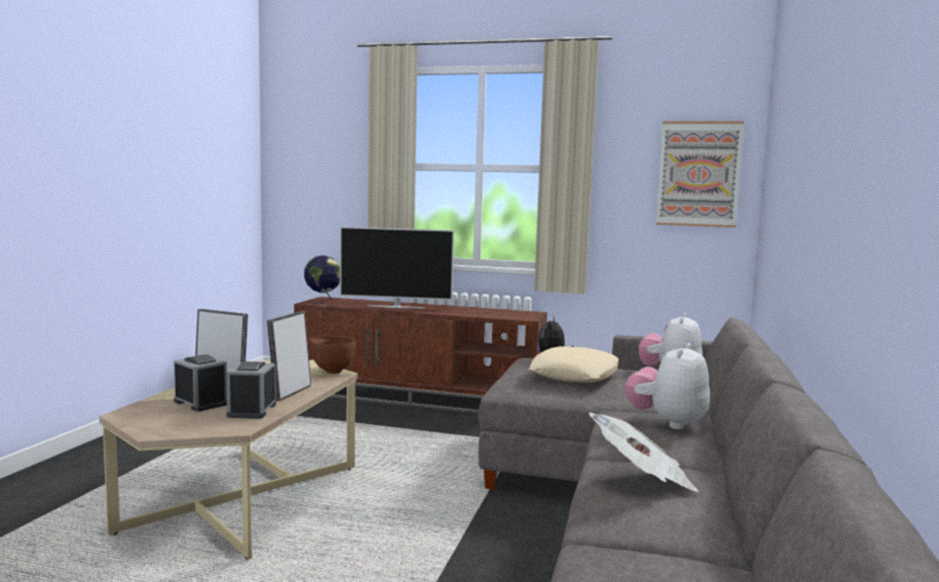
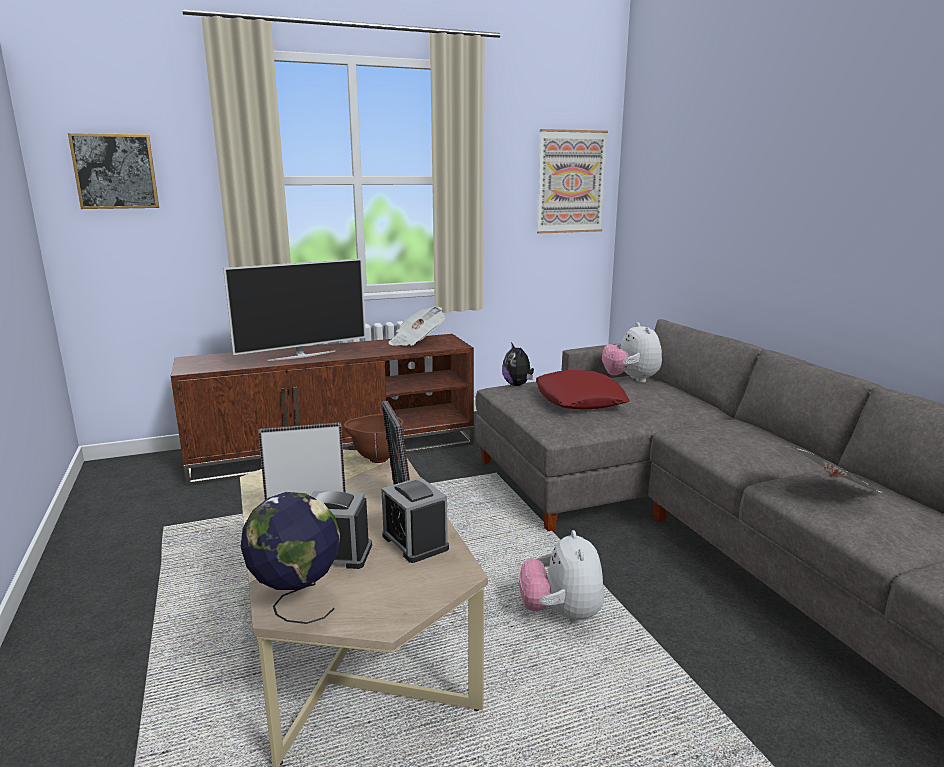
camera: 35 degrees left, 10 degrees up
(309, 158) = (115, 171): none -> picture
(322, 302) = (202, 366): globe -> globe (296, 603)
(501, 312) = (416, 341): none -> newspaper
(574, 375) = (580, 399): beige pillow -> red pillow
(667, 422) = (731, 431): plush toy -> plush toy (561, 614)

